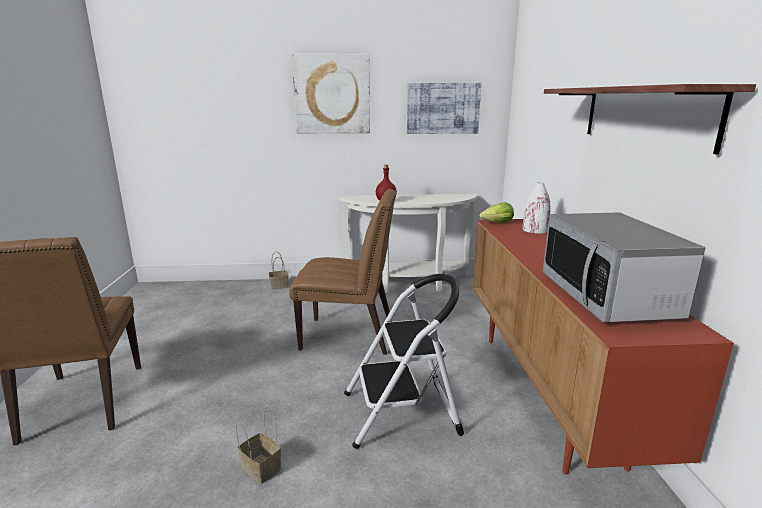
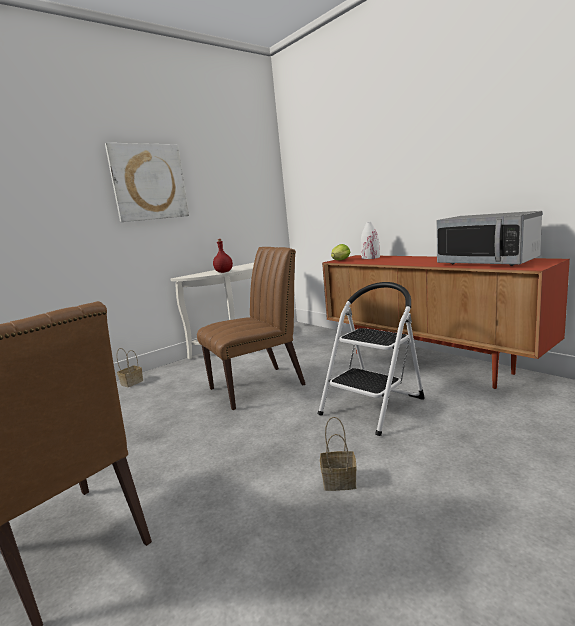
camera: 35 degrees left, 5 degrees down
(443, 108) = (240, 190): picture -> none
(644, 115) = (449, 156): shelf -> none

